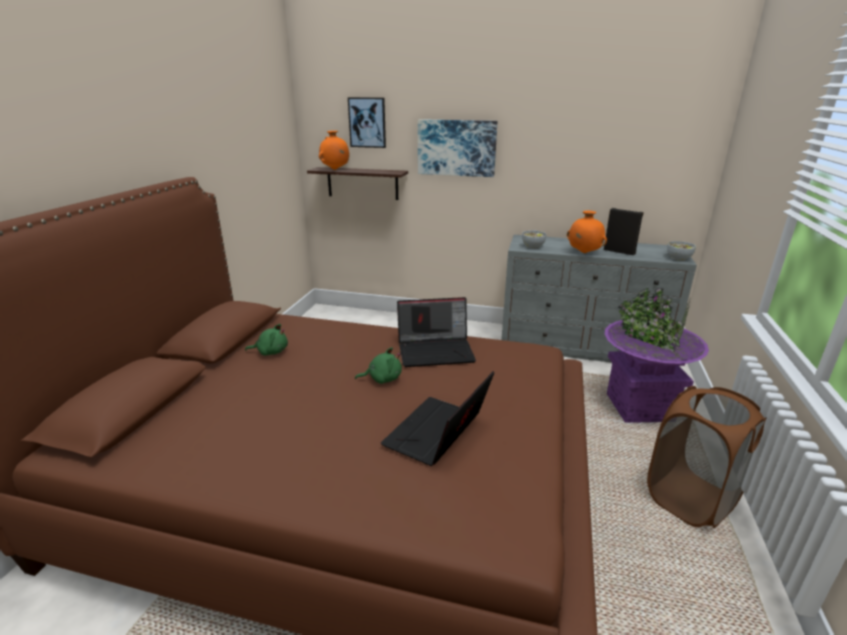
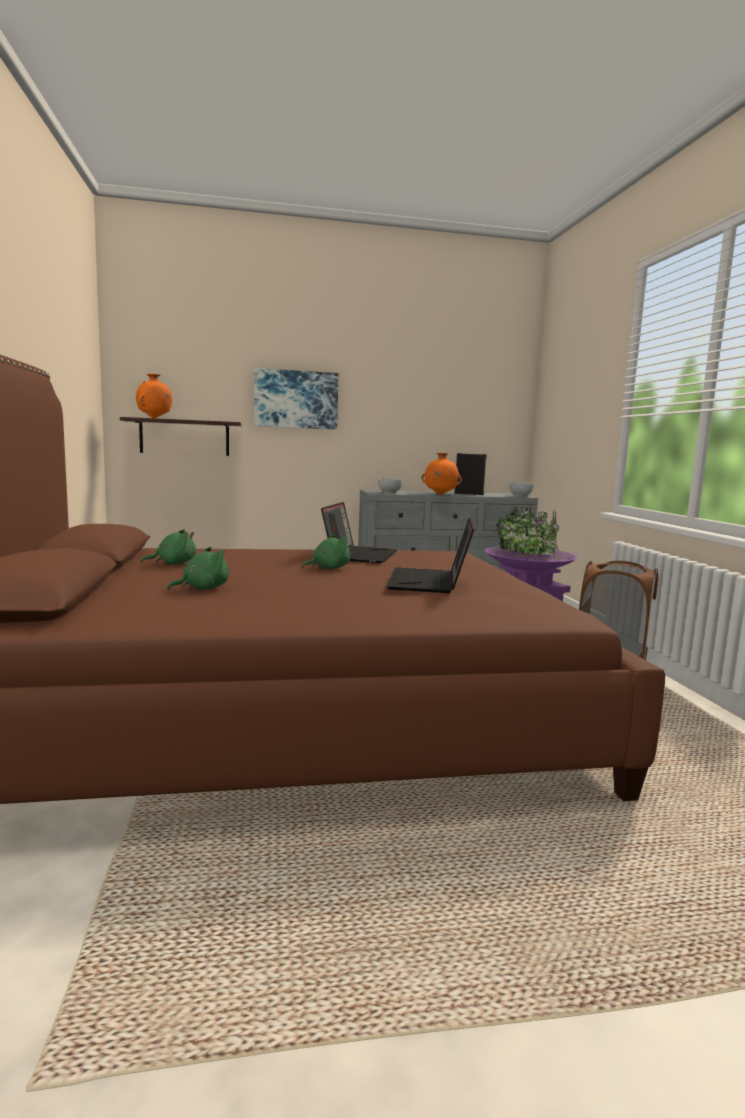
camera: 25 degrees left, 15 degrees down
(248, 408) = (202, 588): none -> green plush toy
(367, 122) = (193, 369): picture -> none
(436, 351) = (359, 555): laptop -> laptop turned 45 degrees counterclockwise

